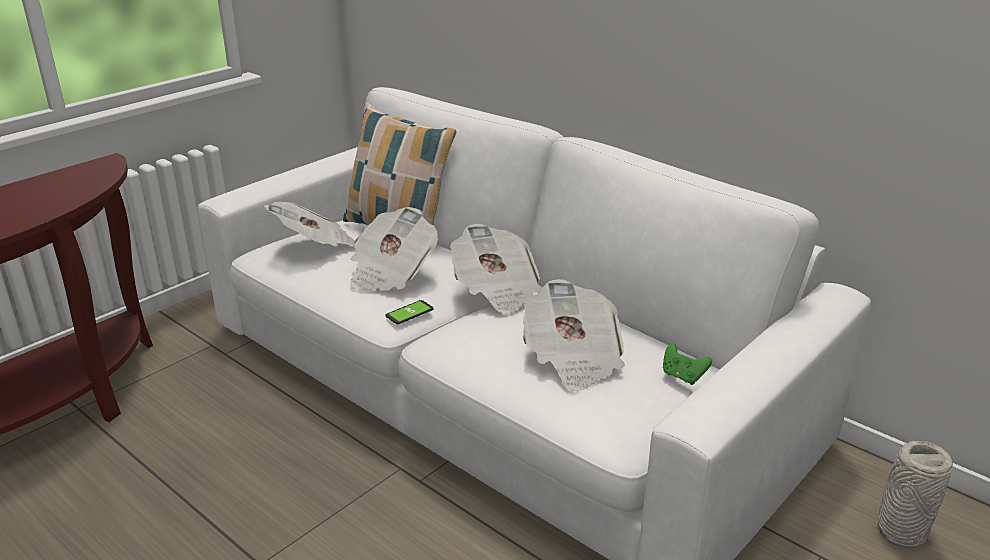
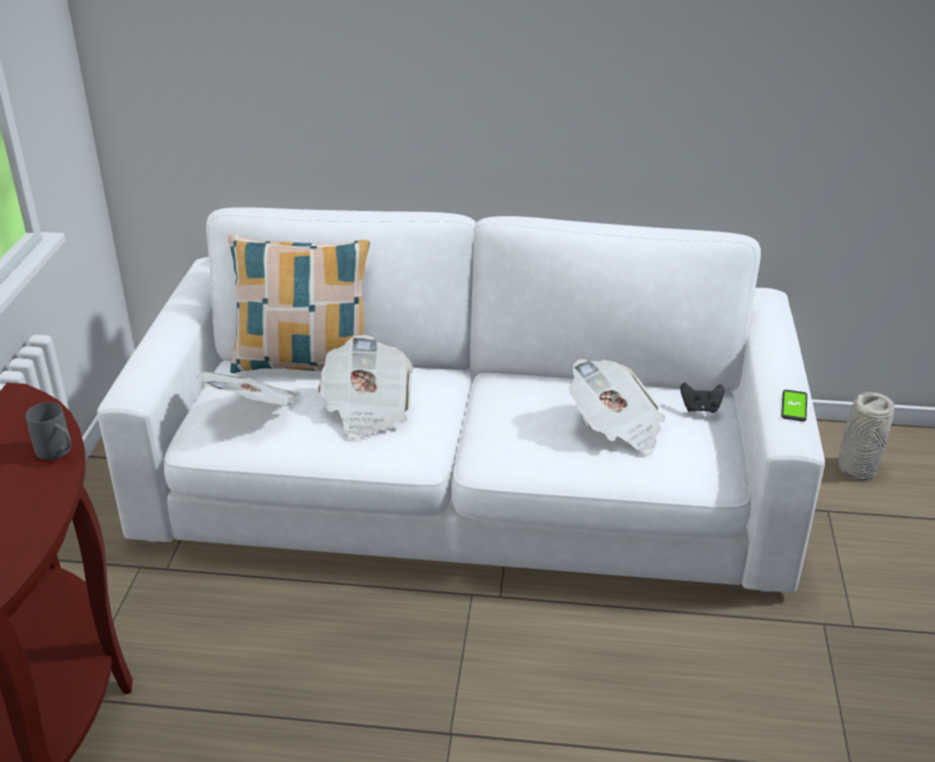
camera: 35 degrees left, 5 degrees up
(72, 198) = (58, 453): none -> grey mug
(409, 313) = (430, 442): phone -> phone (794, 406)
(496, 290) = (474, 390): newspaper -> none
(682, 376) = (700, 408): green game controller -> black game controller

